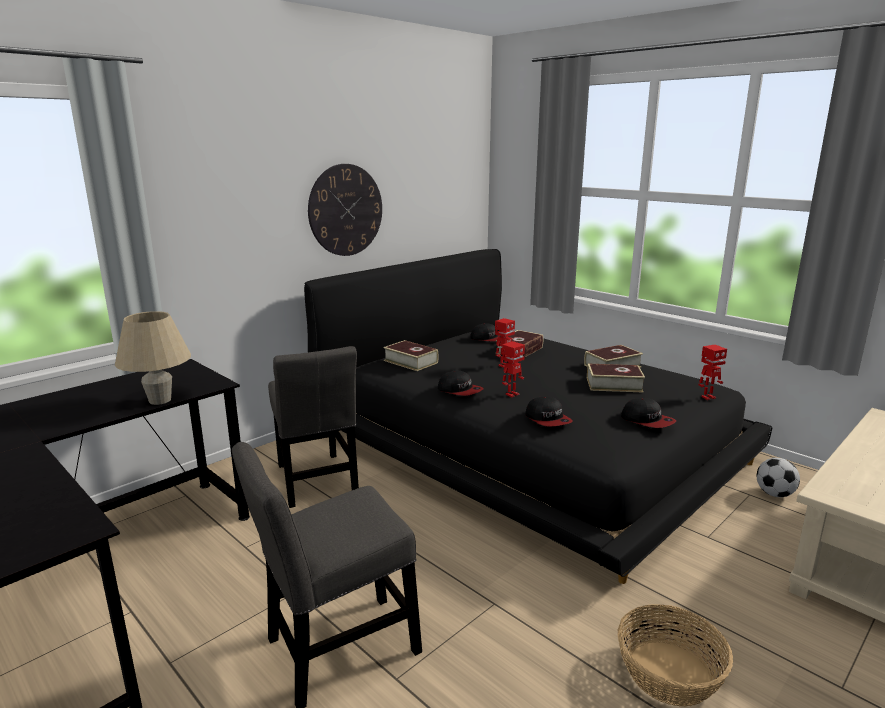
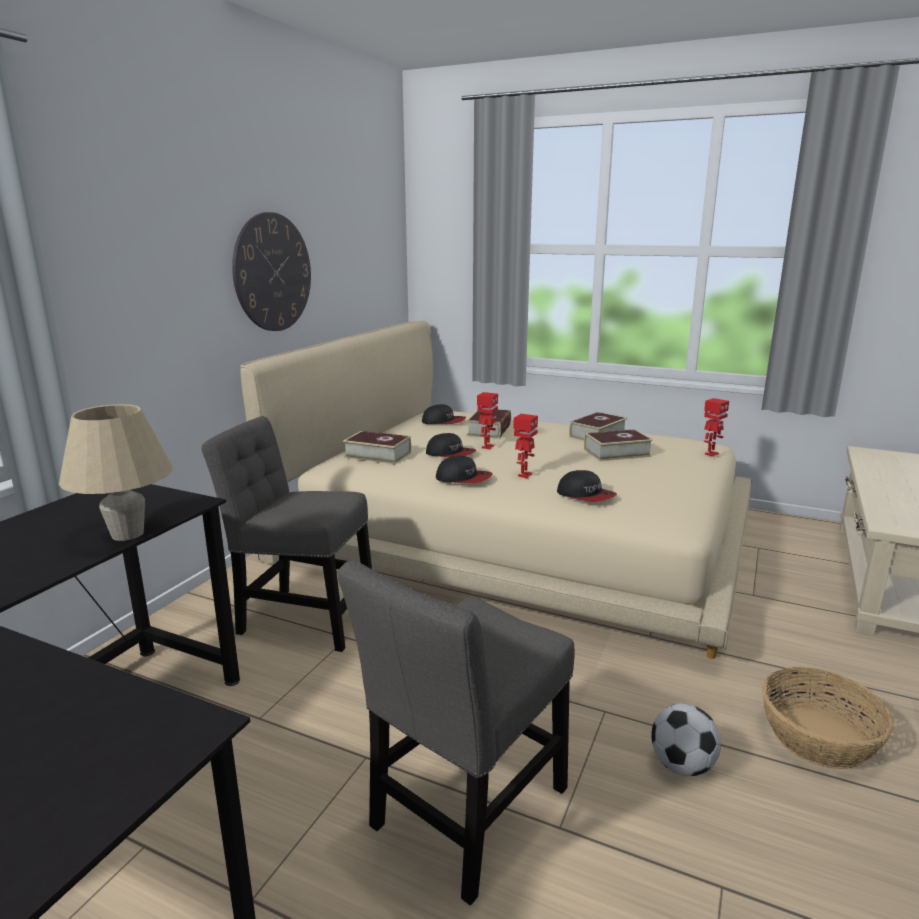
camera: 20 degrees left, 0 degrees up
(316, 482) = (301, 618): grey chair -> grey chair turned 150 degrees clockwise
(527, 445) = (518, 535): black bed -> beige bed
(647, 420) = (681, 483): cap -> cap (450, 454)
(775, 494) = (778, 543): football -> football (682, 766)

